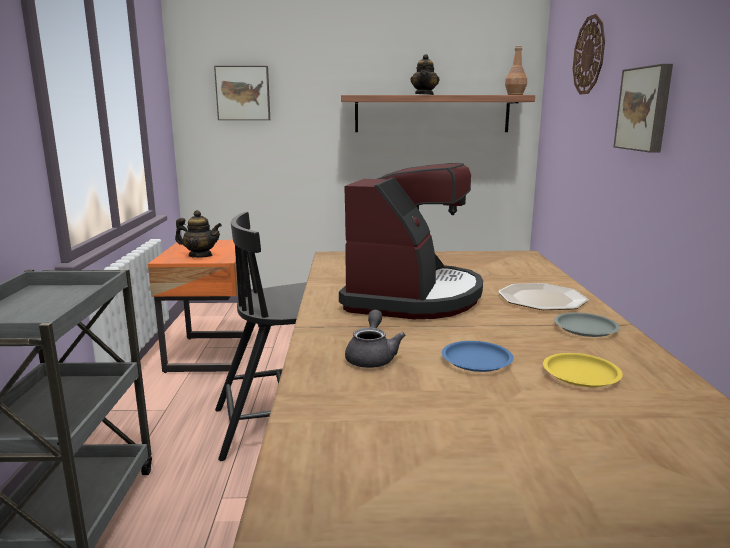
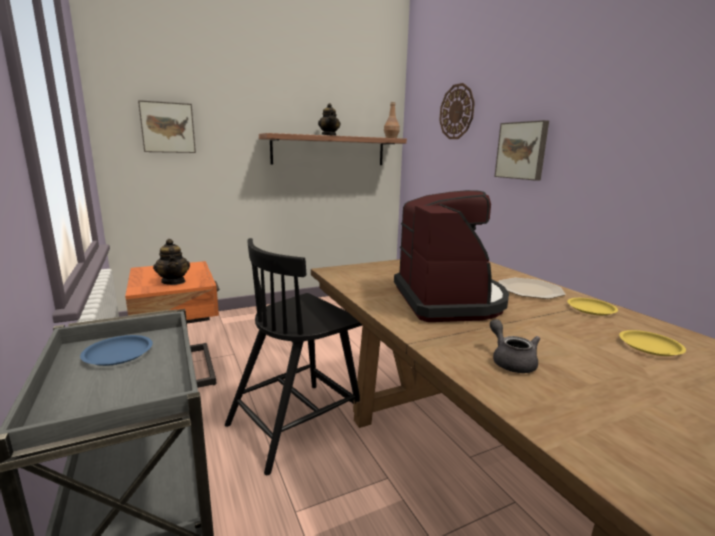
camera: 25 degrees left, 0 degrees up
(200, 256) = (174, 282): teapot -> teapot turned 75 degrees clockwise
(476, 361) = (578, 349): blue plate -> blue plate (117, 354)
(586, 328) = (591, 309): grey plate -> yellow plate

